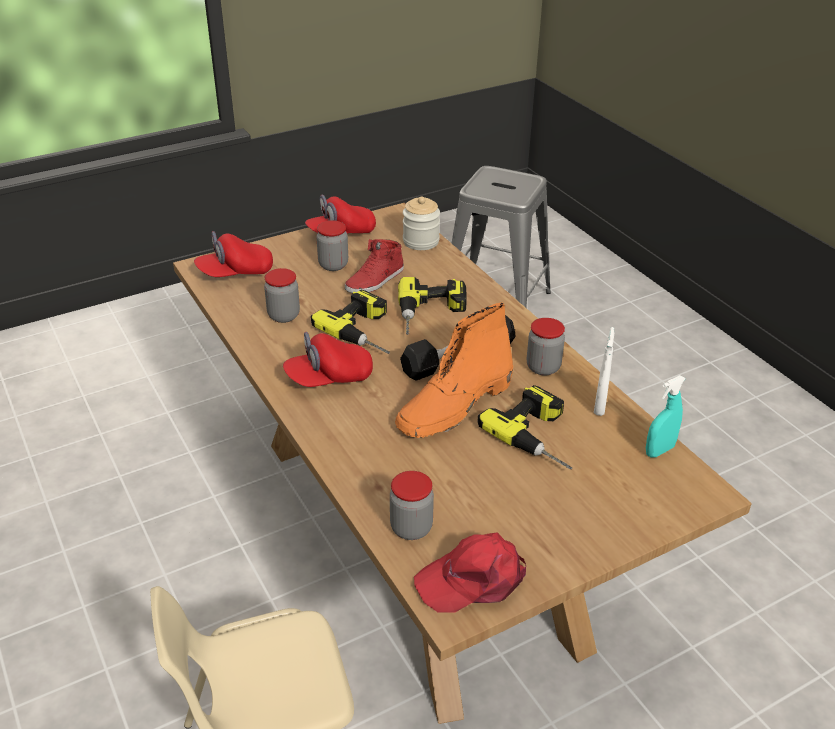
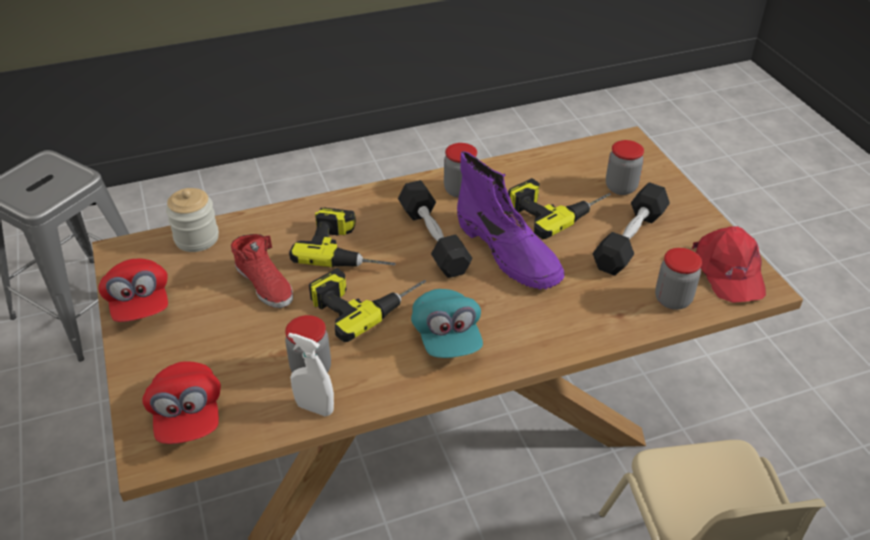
camera: 80 degrees left, 5 degrees up
(329, 378) = (447, 337): red cap -> turquoise cap
(333, 265) = (213, 317): jar -> jar (621, 187)
(454, 406) = (508, 252): orange boot -> purple boot
(505, 494) = (630, 239): none -> black dumbbell
(600, 406) = (521, 169): white spray bottle -> white spray bottle (315, 408)
(659, 450) = (580, 152): turquoise spray bottle -> none

